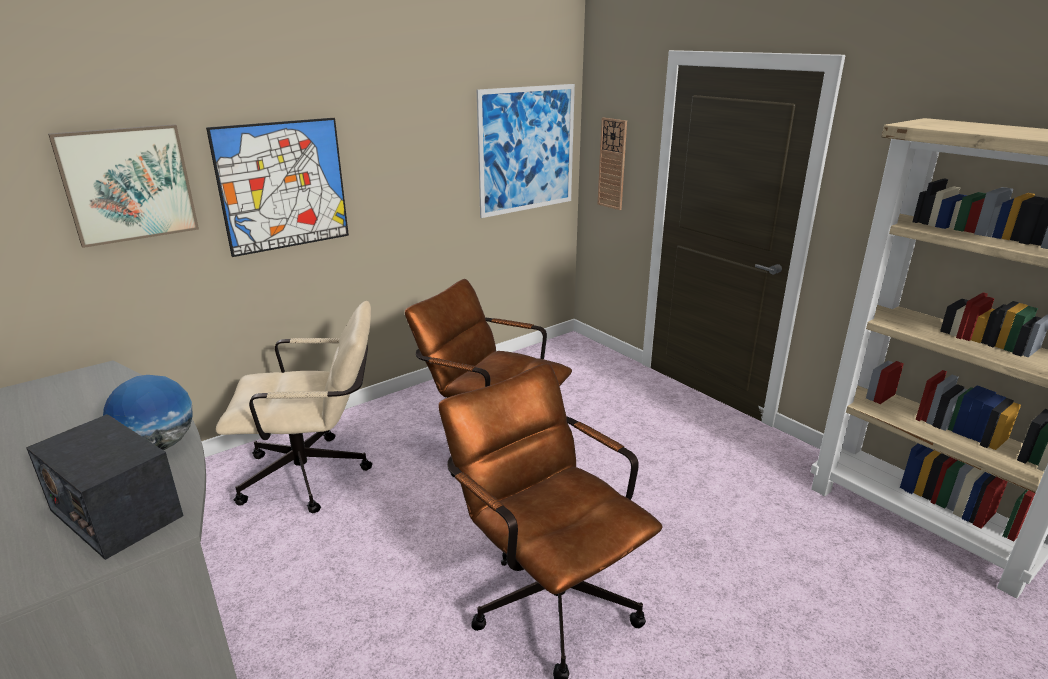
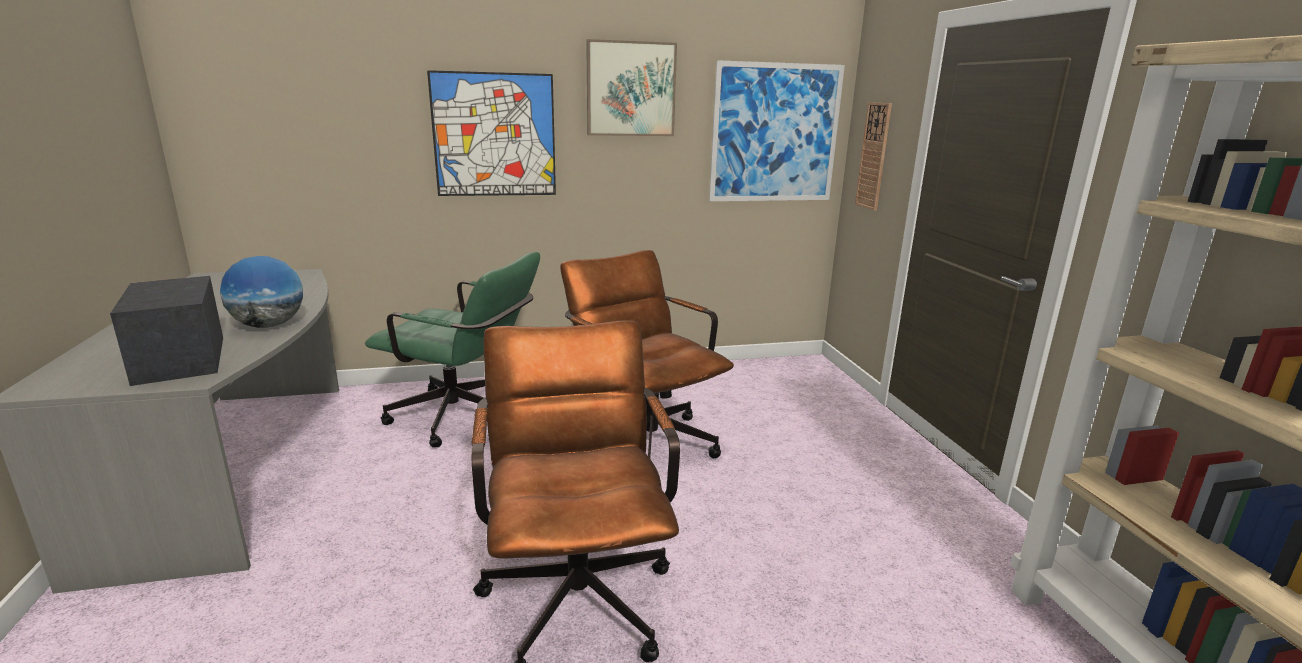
camera: 25 degrees right, 5 degrees down
(128, 184) = (354, 114): picture -> picture (630, 89)
(316, 475) = (465, 418): beige office chair -> green office chair

